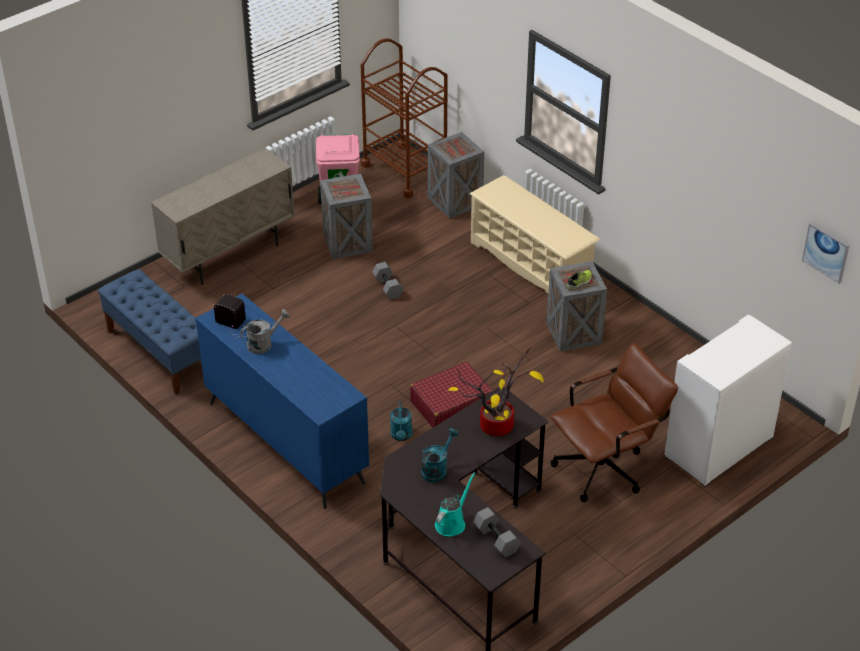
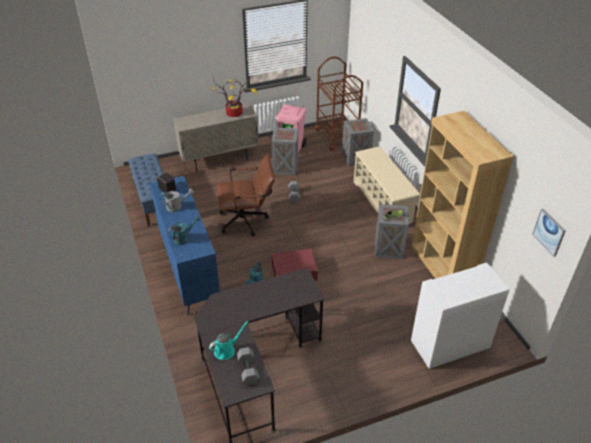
camera: 20 degrees right, 0 degrees up
(437, 469) = (237, 311): turquoise watering can -> turquoise watering can (184, 238)
(497, 423) = (292, 291): potted plant -> potted plant (235, 112)
(607, 467) = (370, 337): brown office chair -> brown office chair (247, 220)
(662, 341) = (442, 267): none -> brown bookcase

